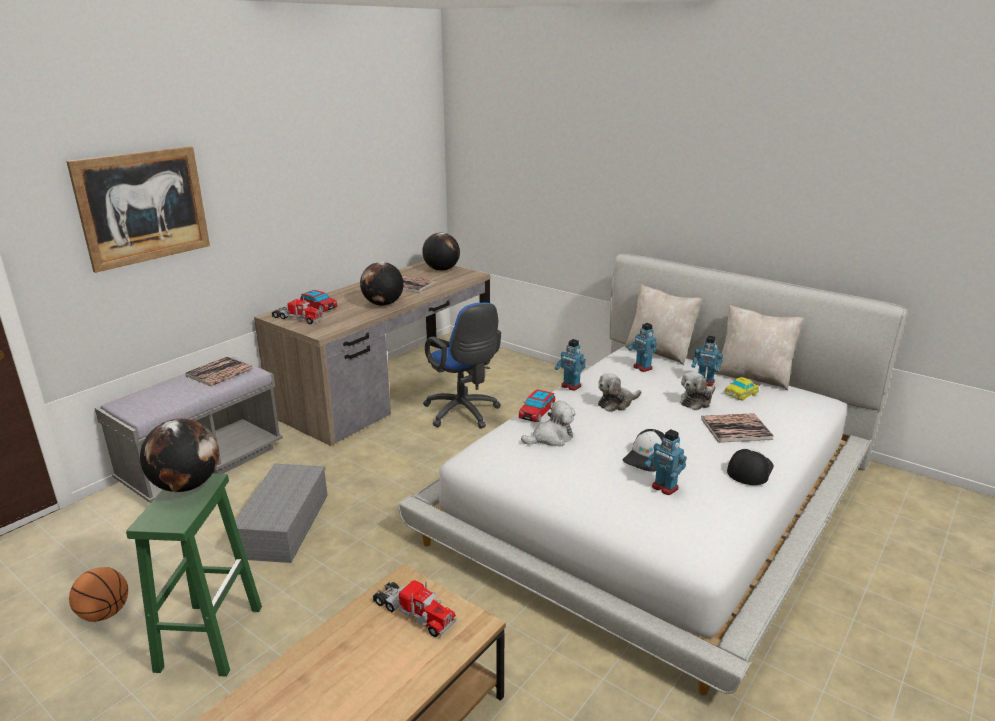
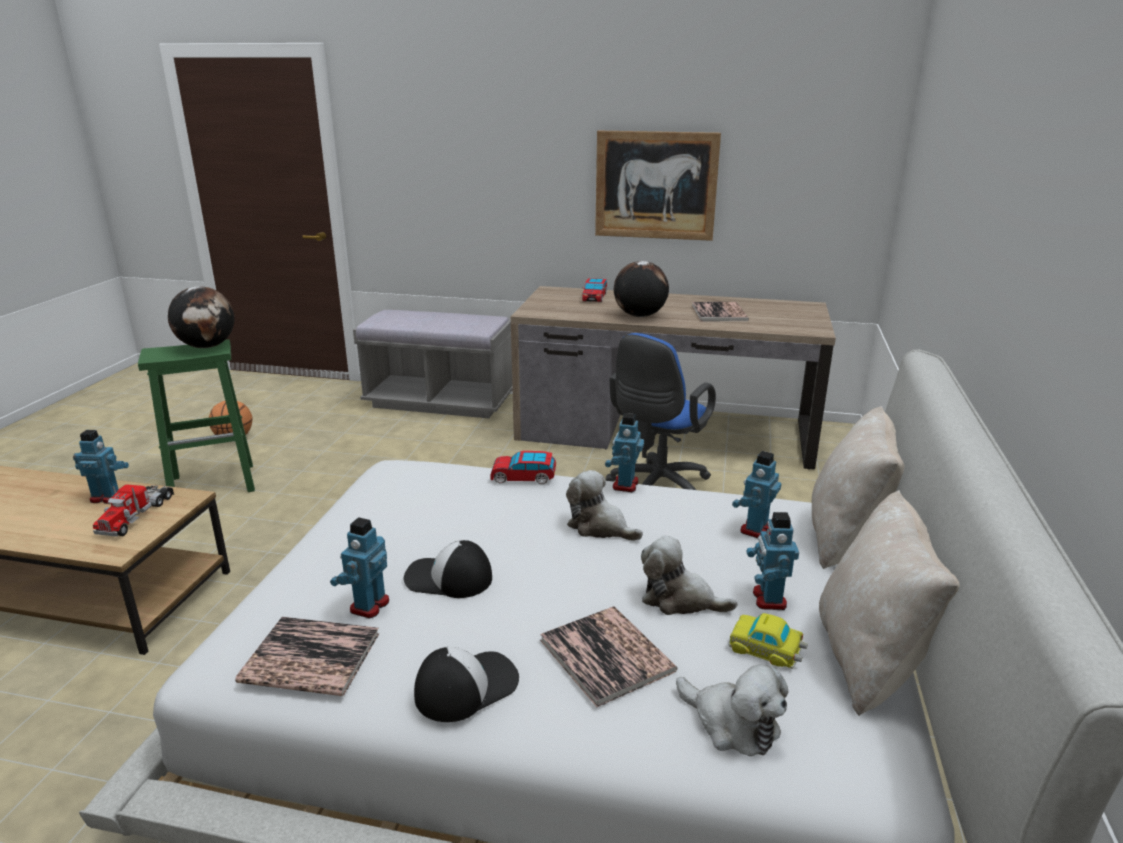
camera: 65 degrees right, 0 degrees up
(143, 207) = (448, 144): picture -> picture (655, 185)
(219, 372) = (466, 320): book -> book (310, 658)
(284, 524) = (372, 462): grey storage box -> none
(297, 319) = (553, 298): toy truck -> none
(355, 635) = (107, 497): none -> toy robot
(441, 270) = (799, 314): globe -> none
(551, 438) = (459, 499): plush toy -> plush toy (732, 724)
(749, 469) = (466, 686): cap -> cap turned 45 degrees counterclockwise

